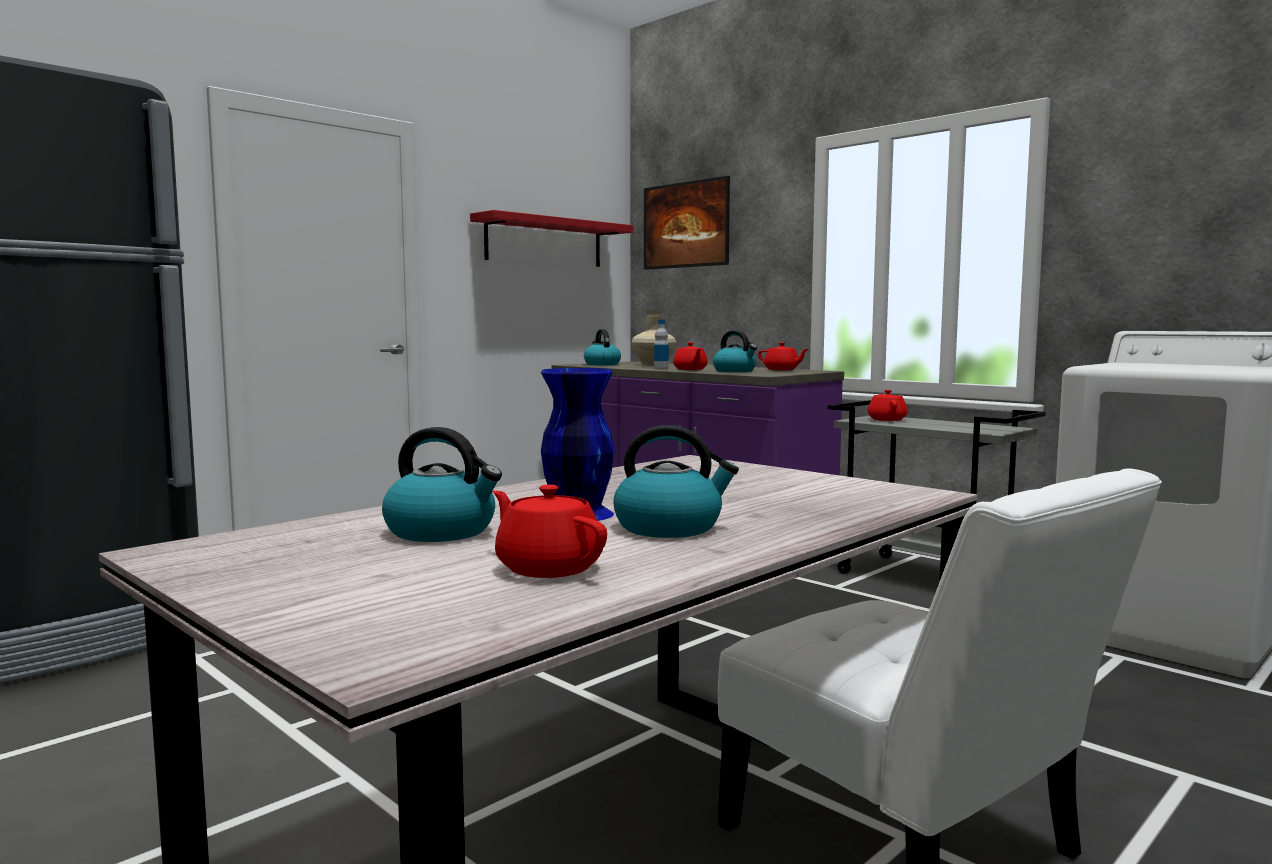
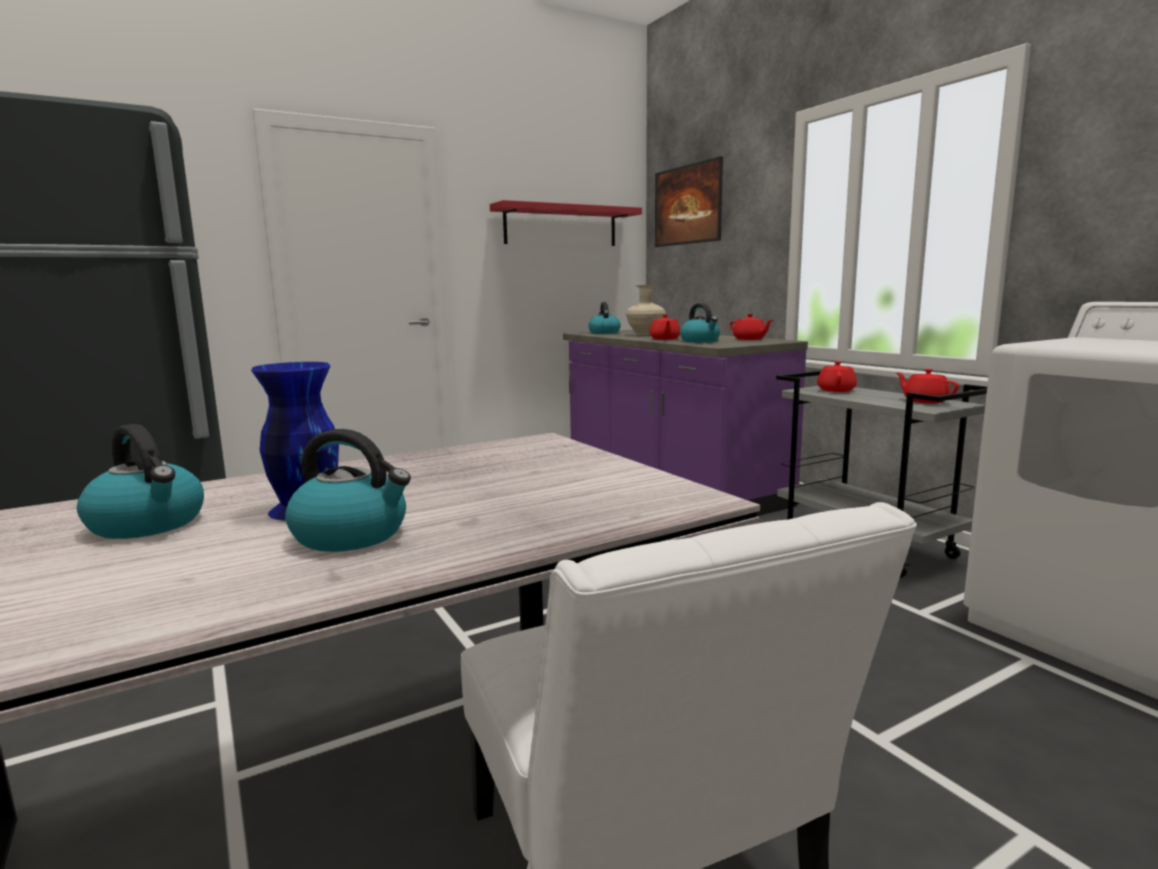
camera: 15 degrees right, 5 degrees up
(548, 567) = (129, 588): red teapot -> red teapot (924, 401)
(661, 368) = (643, 337): bottle -> none

